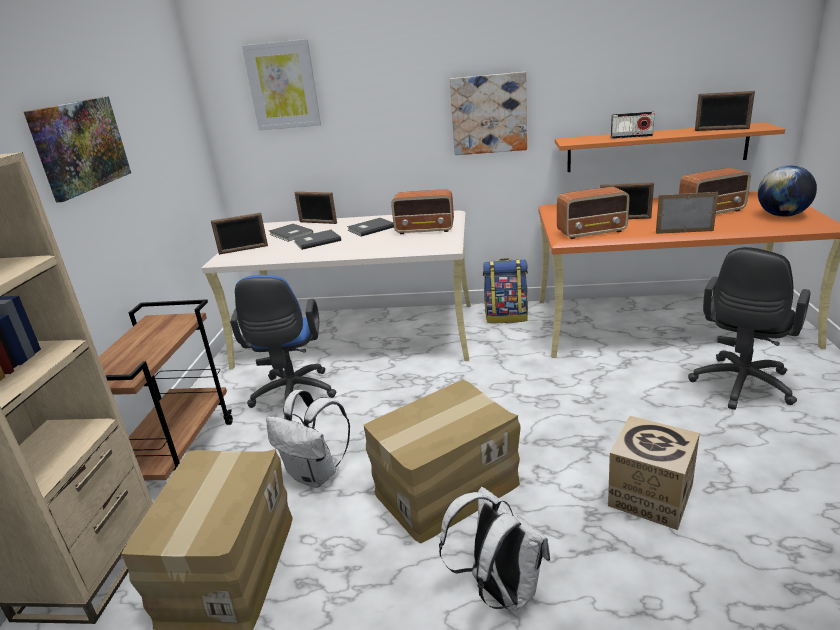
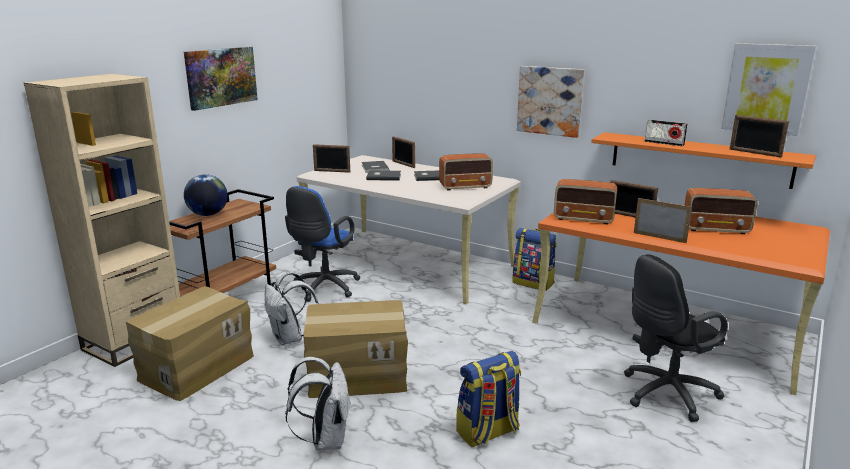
camera: 25 degrees right, 5 degrees down
(283, 86) = (399, 52): picture -> picture (766, 89)
(425, 230) = (466, 187): radio -> radio turned 45 degrees counterclockwise
(650, 496) = (488, 432): cardboard box -> backpack
(782, 215) = (776, 247): globe -> globe (208, 214)

